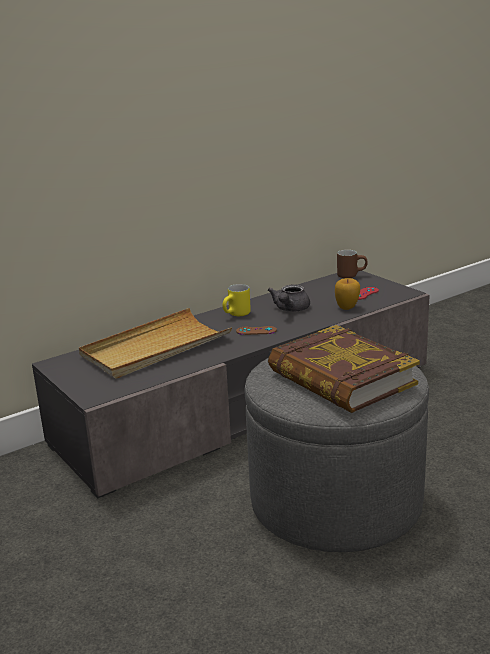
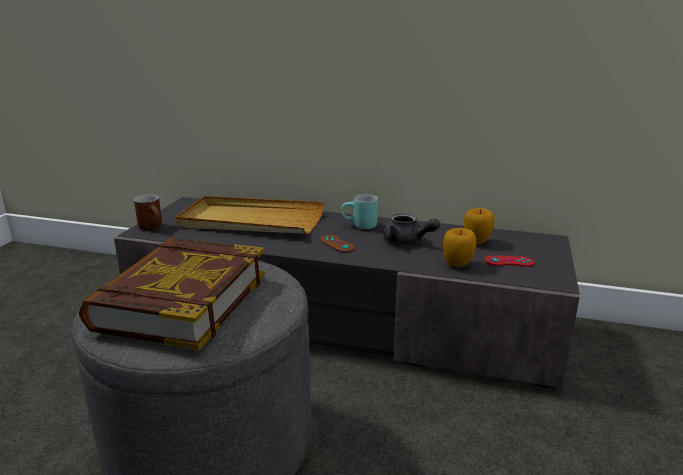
camera: 50 degrees right, 0 degrees up
(237, 315) = (359, 226): yellow mug -> turquoise mug
(290, 309) = (407, 242): grey teapot -> grey teapot turned 120 degrees counterclockwise
(324, 291) = (477, 242): none -> apple
(351, 275) = (544, 241): brown mug -> brown mug (154, 227)

